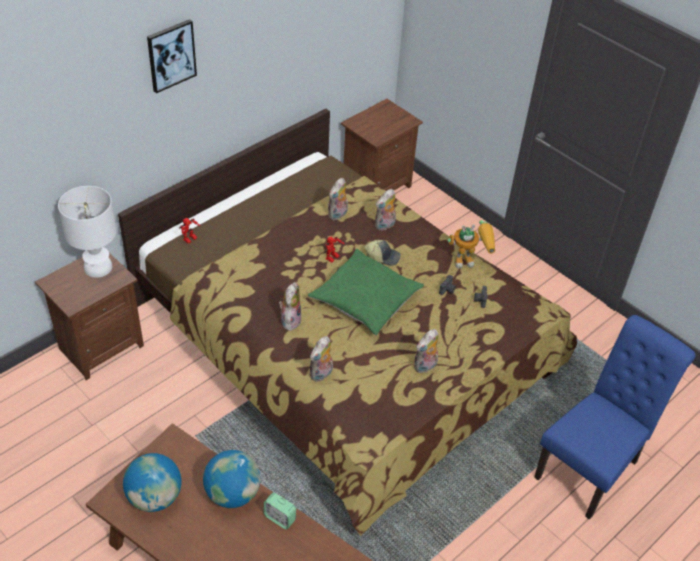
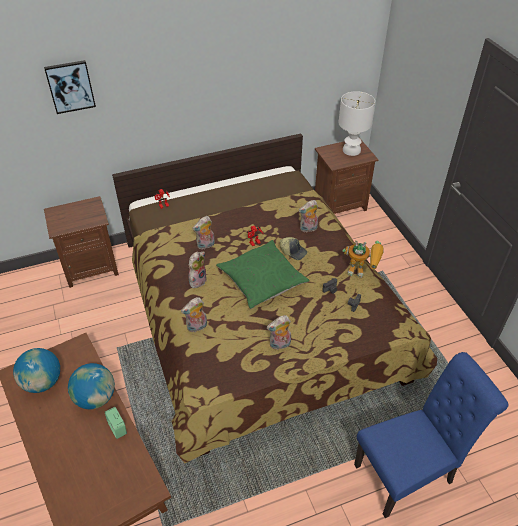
camera: 25 degrees right, 0 degrees up
(97, 267) = (87, 209): white table lamp -> white table lamp (351, 150)
(171, 55) = (158, 61): picture -> picture (70, 86)
(338, 215) = (276, 213): plush toy -> plush toy (205, 245)

